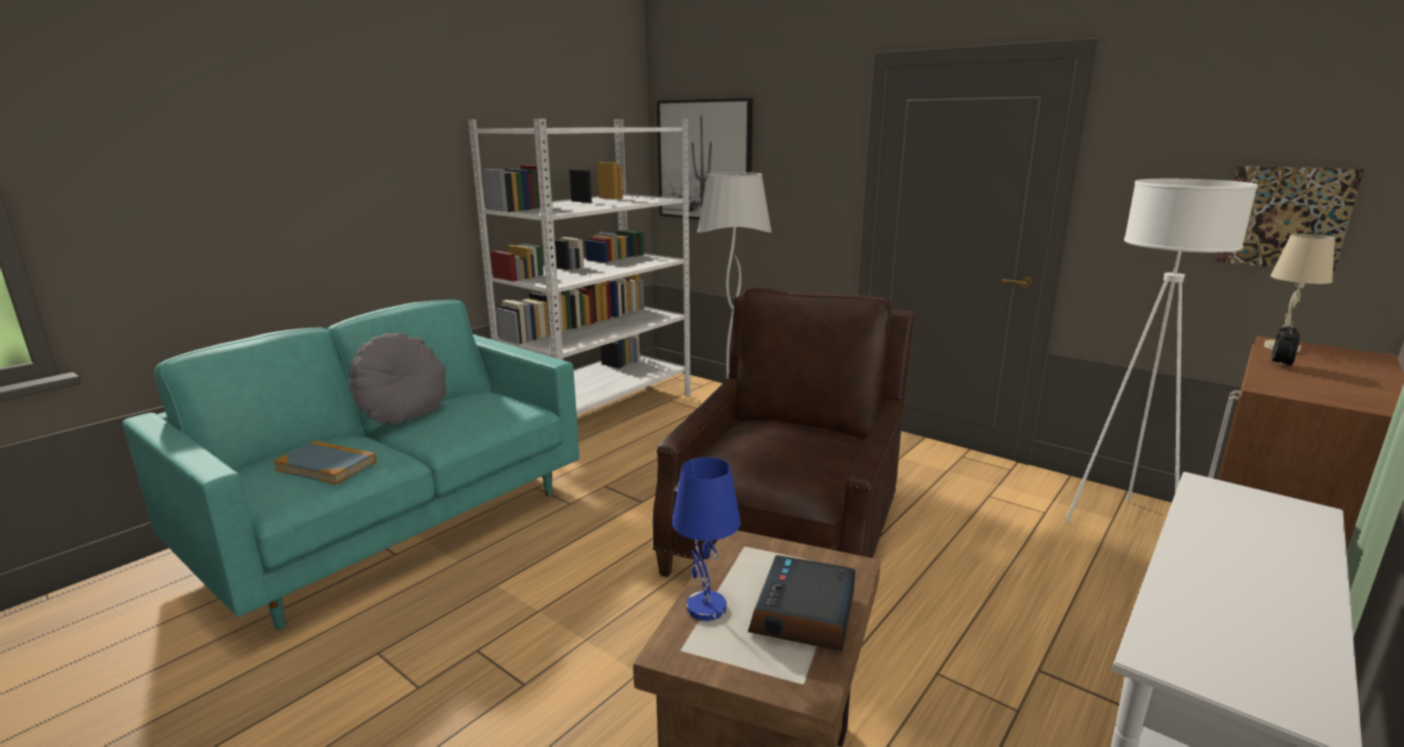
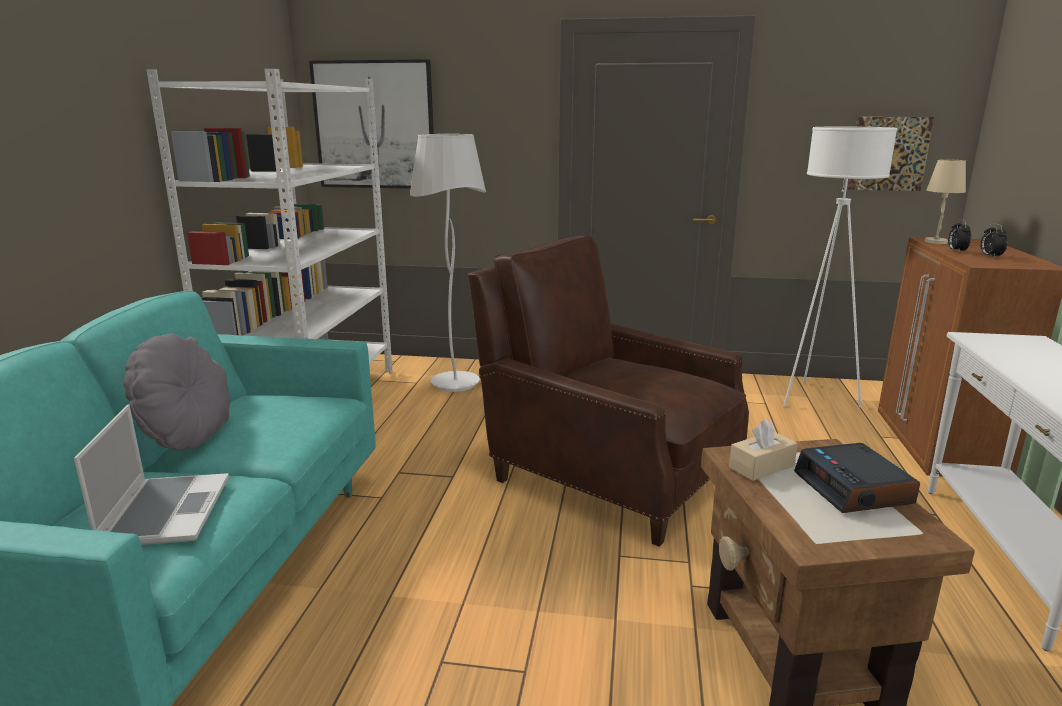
camera: 30 degrees left, 0 degrees up
(326, 466) = (165, 511): book -> laptop
(705, 607) = (784, 507): blue table lamp -> none
(747, 562) = (761, 467): none -> beige tissue box
(785, 538) = (611, 471): brown armchair -> brown armchair turned 45 degrees counterclockwise
(1319, 380) = (990, 256): none -> alarm clock

